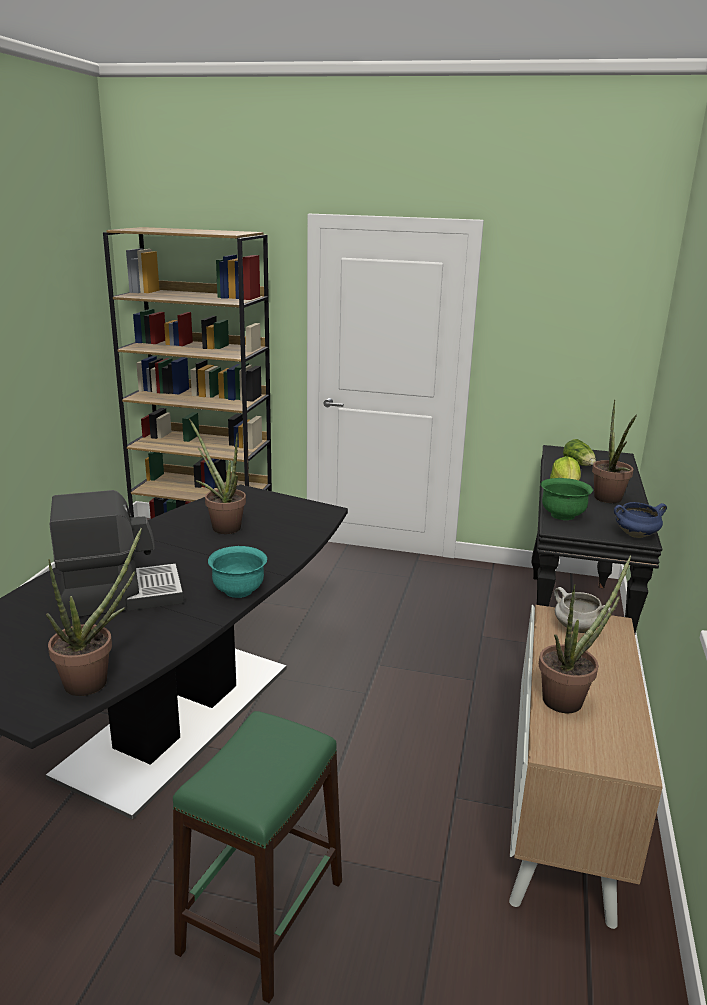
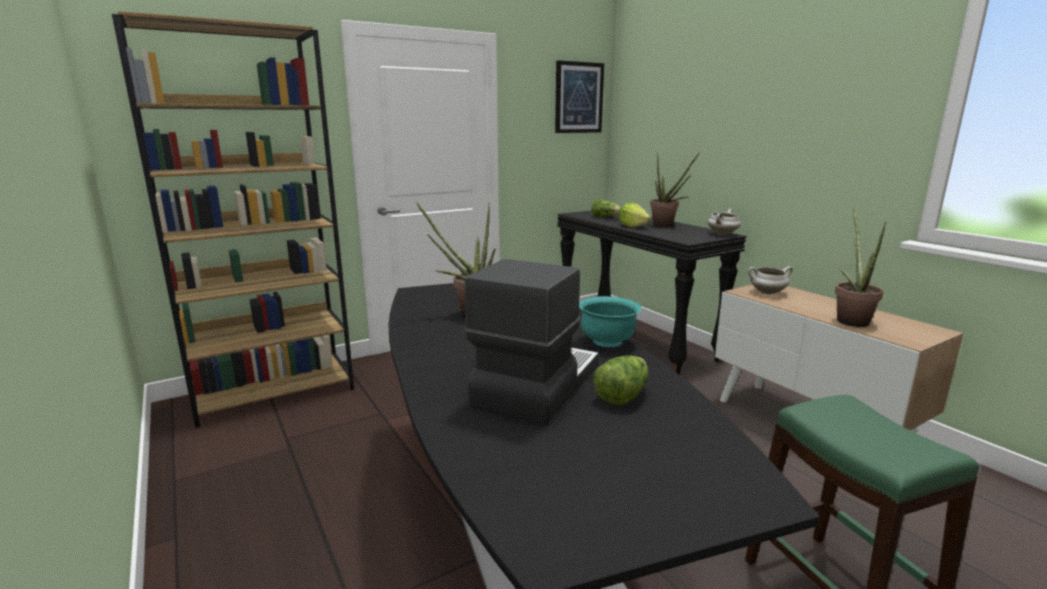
camera: 45 degrees left, 5 degrees down
(95, 680) = (710, 443): potted plant -> none
(140, 628) = (622, 394): none -> lettuce
(562, 515) = (671, 236): green bowl -> none
(605, 299) = (578, 98): none -> picture
(635, 535) = (722, 234): blue cooking pot -> white cooking pot

